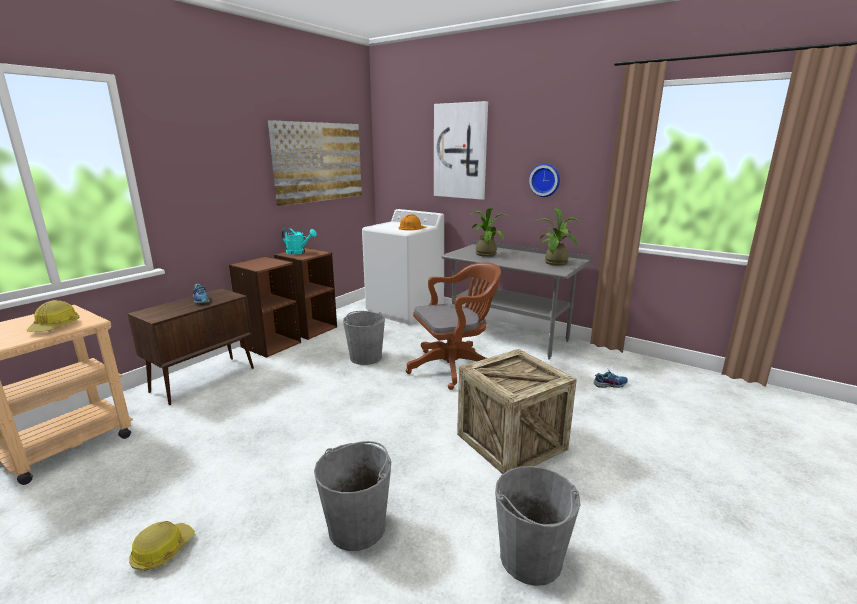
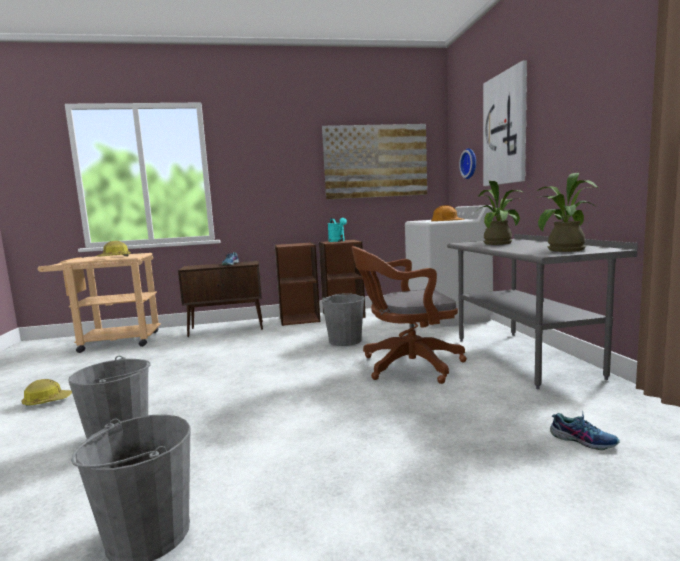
camera: 45 degrees right, 10 degrees down
(454, 367) = (406, 366): brown office chair -> brown office chair turned 150 degrees clockwise
(511, 442) = (332, 440): crate -> none
(545, 180) = (583, 140): wall clock -> wall clock (470, 163)

